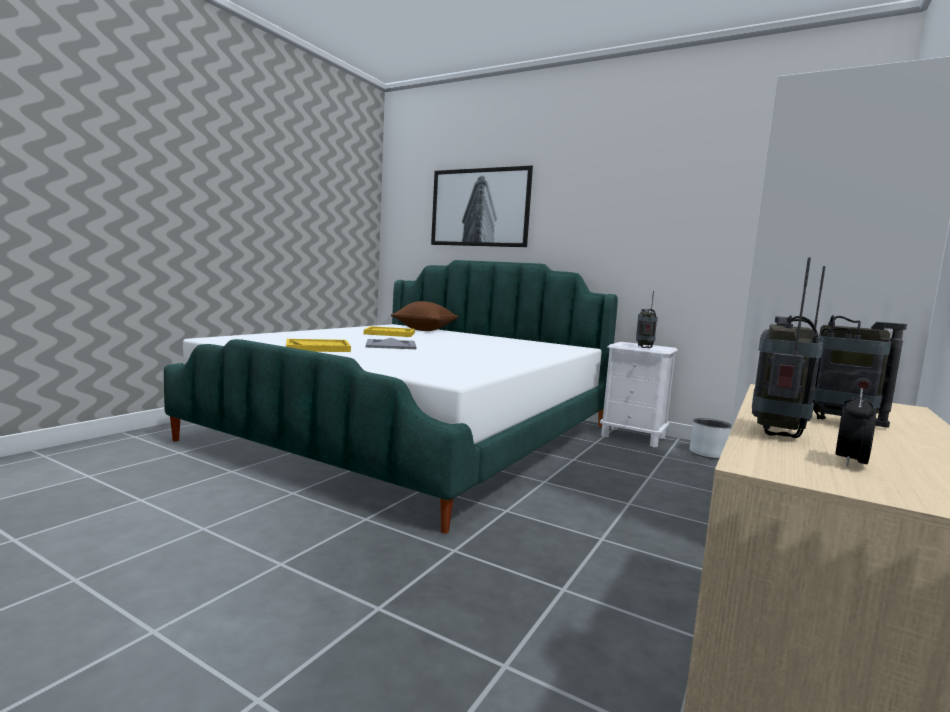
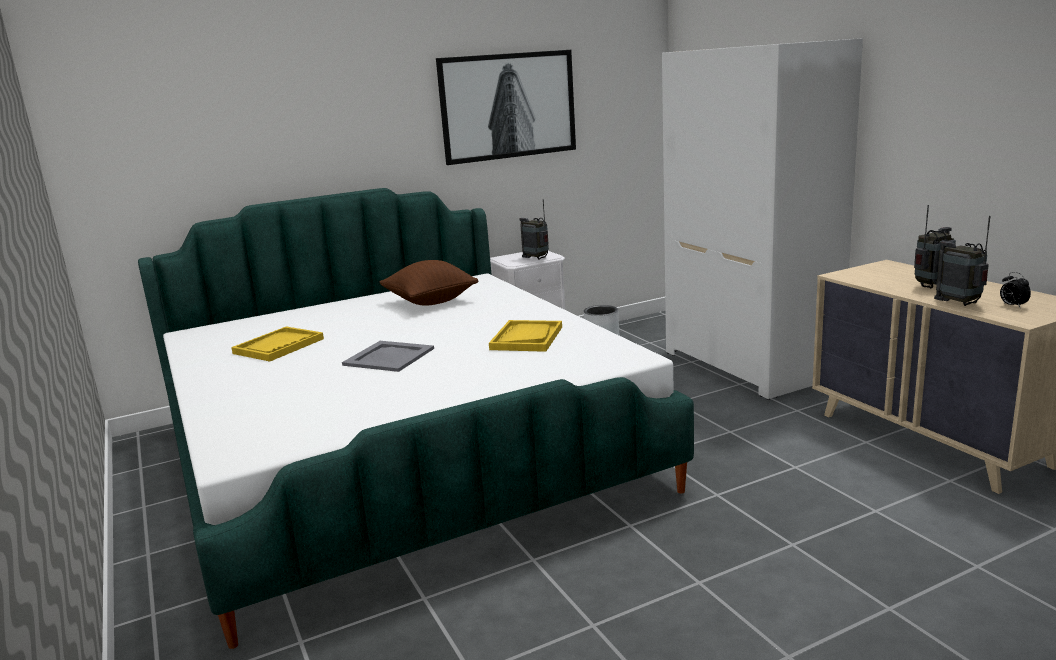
camera: 55 degrees left, 10 degrees up
(318, 348) = (384, 397): yellow tray -> yellow tray (526, 338)
(424, 330) = (262, 323): brown pillow -> brown pillow (430, 302)
(479, 207) = (257, 120): picture -> picture (508, 106)

